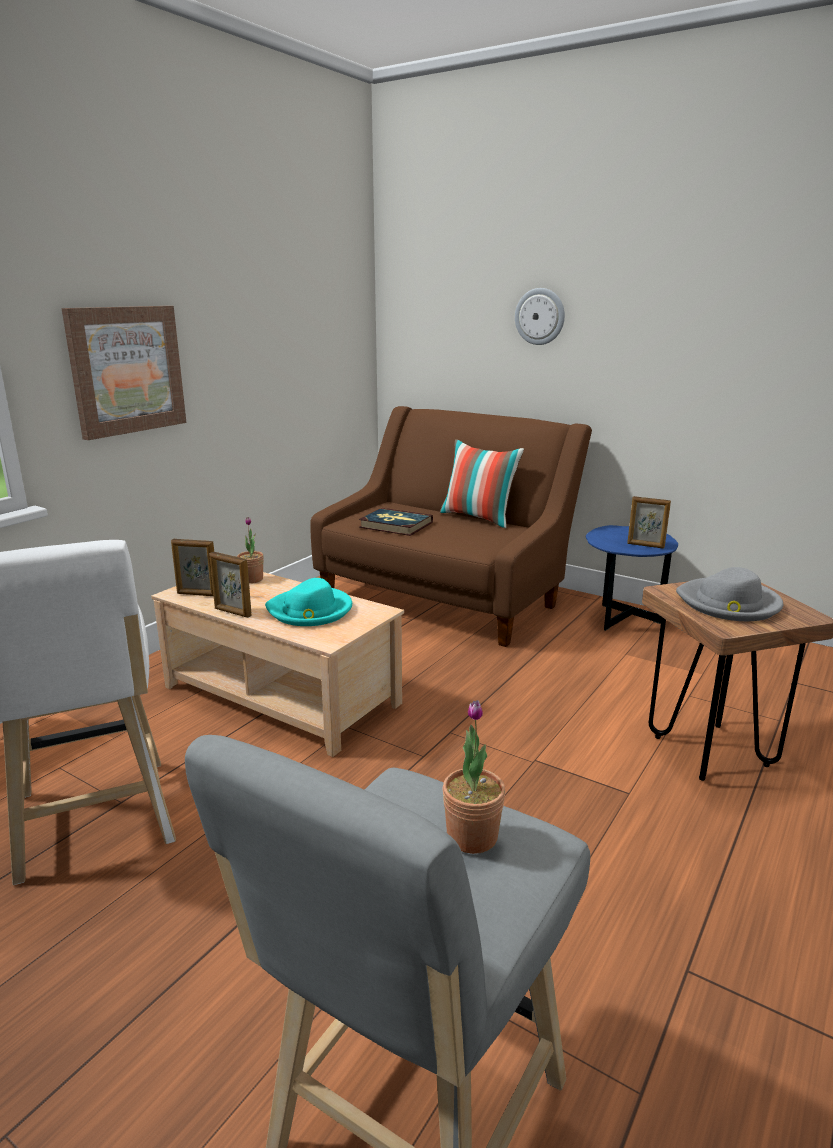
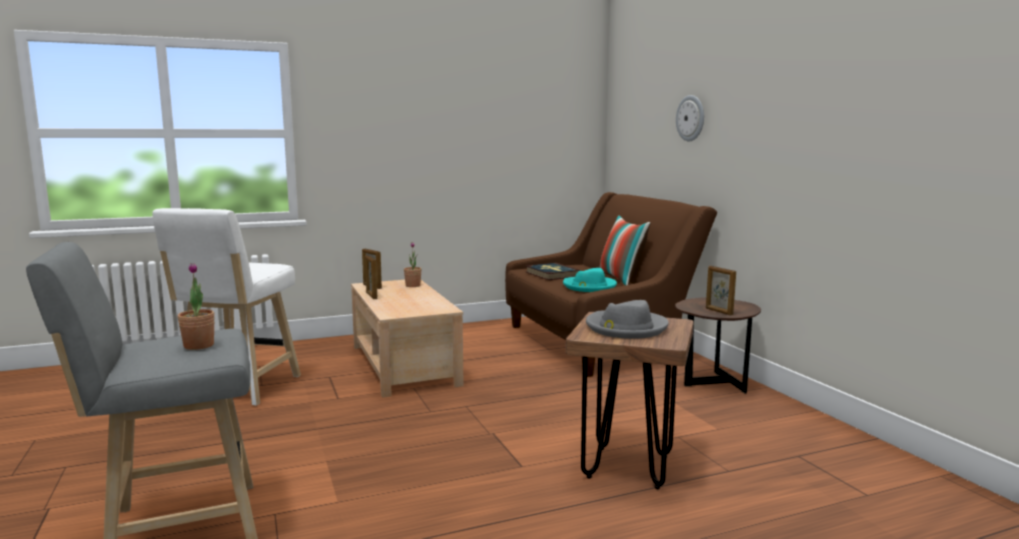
camera: 35 degrees right, 10 degrees down
(126, 370) = (375, 147): picture -> none
(310, 610) = (411, 302): turquoise hat -> turquoise hat (589, 286)
(622, 621) = (713, 384): blue side table -> brown side table

